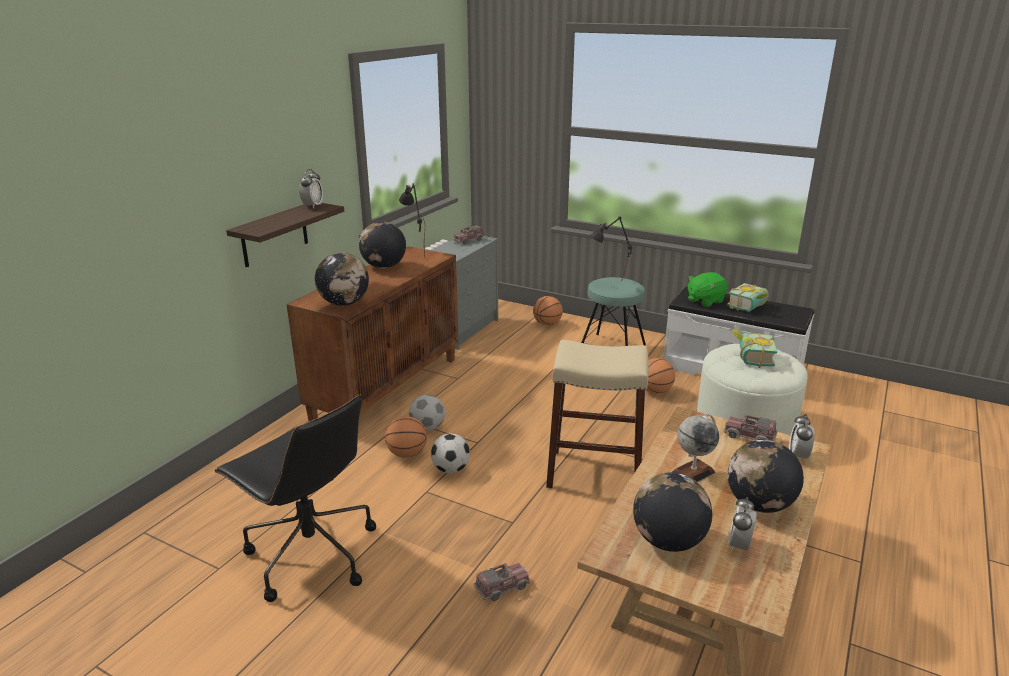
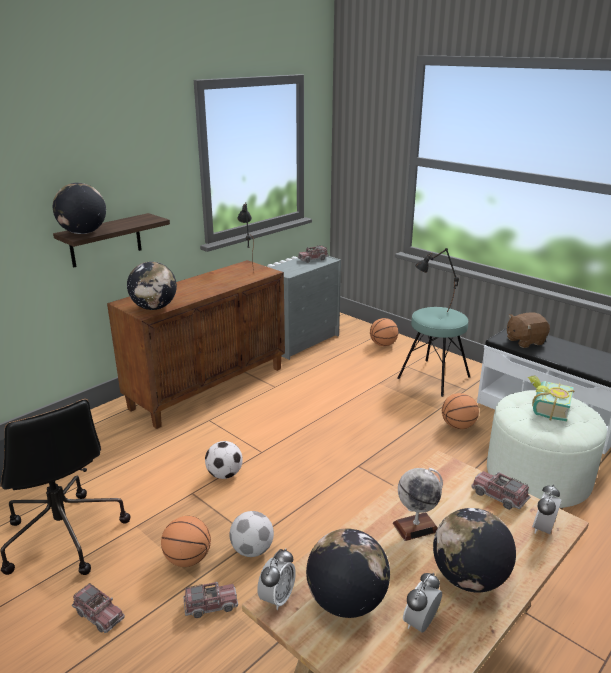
camera: 15 degrees right, 0 degrees up
(312, 206) = (143, 217): alarm clock -> alarm clock (277, 598)
(384, 266) = (212, 277): globe -> globe (83, 233)
(393, 618) = (99, 614): none -> toy truck
(407, 454) = (194, 453): basketball -> basketball (188, 559)
(427, 428) = (224, 430): football -> football (252, 550)
(594, 473) = (357, 502): beige stool -> none
(705, 301) = (524, 341): green plush toy -> brown plush toy
(750, 307) = (571, 353): book -> none

